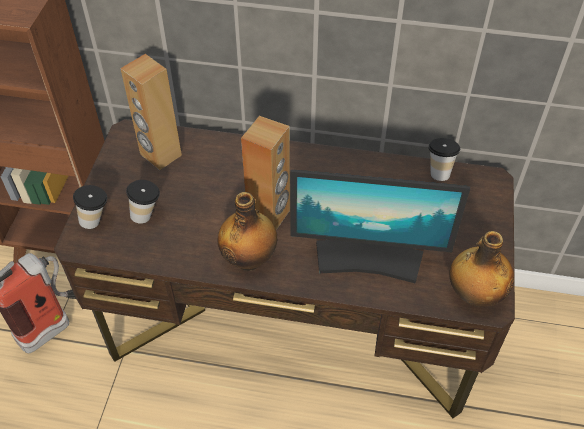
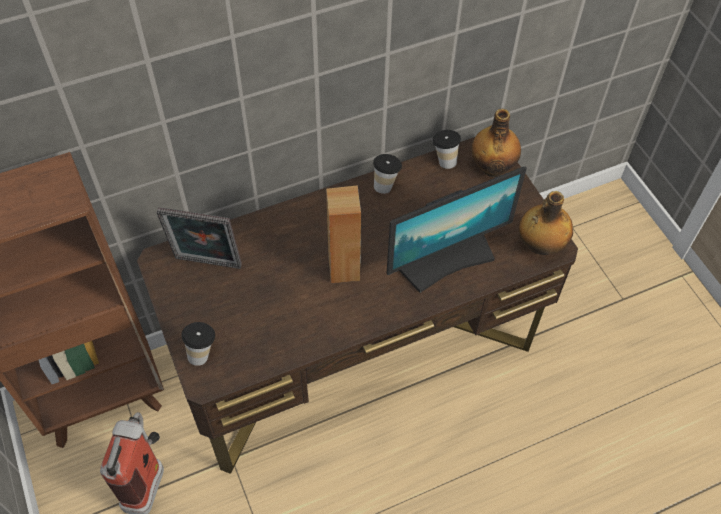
camera: 35 degrees left, 5 degrees up
(147, 215) = (243, 323): cup -> cup (385, 185)
(160, 155) = (207, 265): brown speaker -> picture frame
(249, 259) = (358, 312): bottle -> bottle (492, 167)

